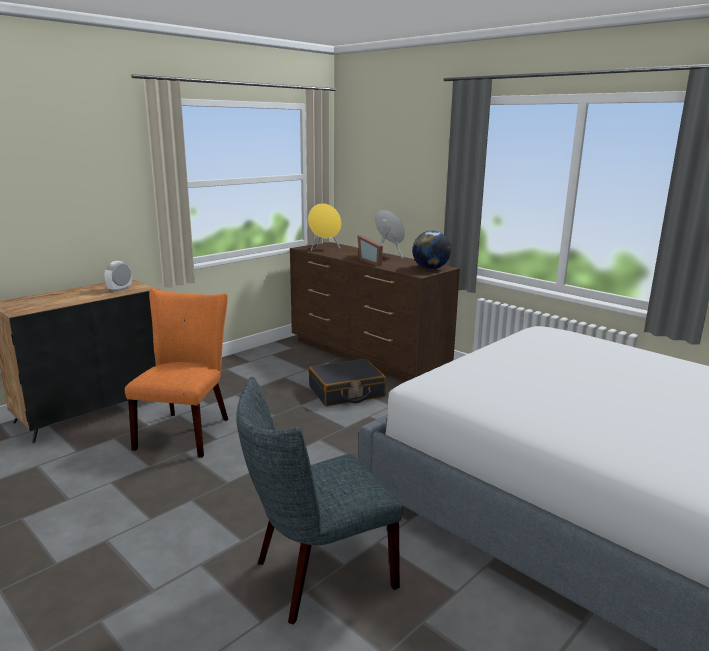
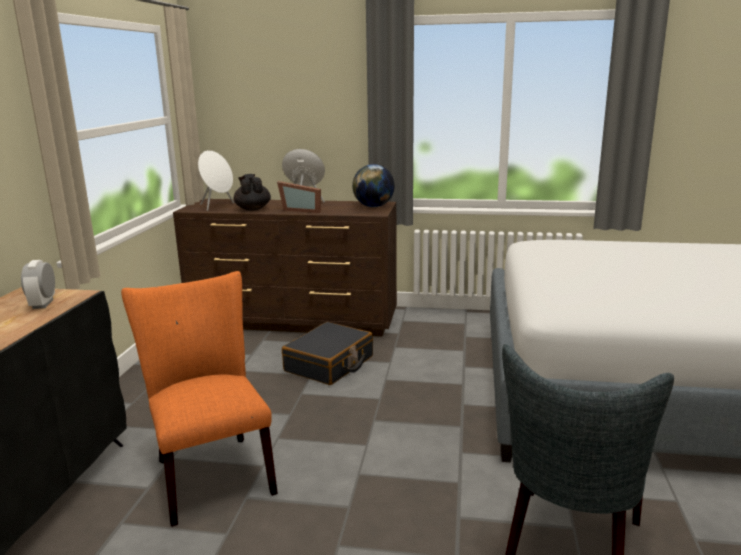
camera: 35 degrees left, 0 degrees up
(324, 249) = (217, 206): yellow speaker -> white speaker
(341, 255) = (252, 209): none -> black teapot

